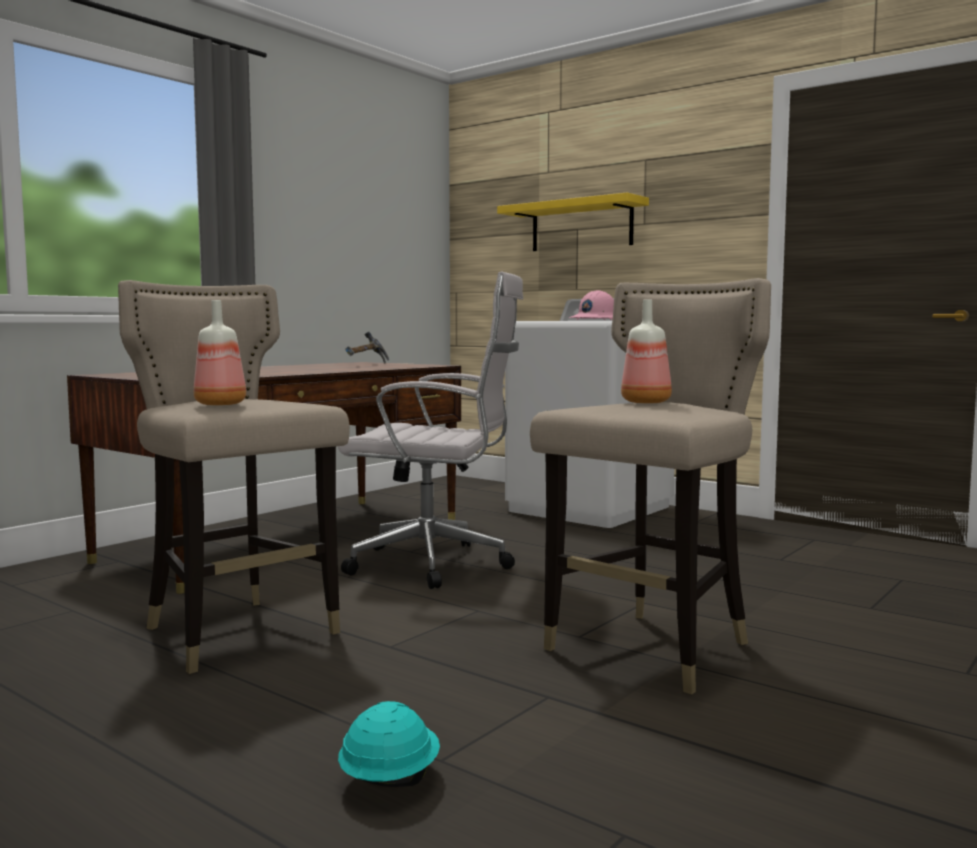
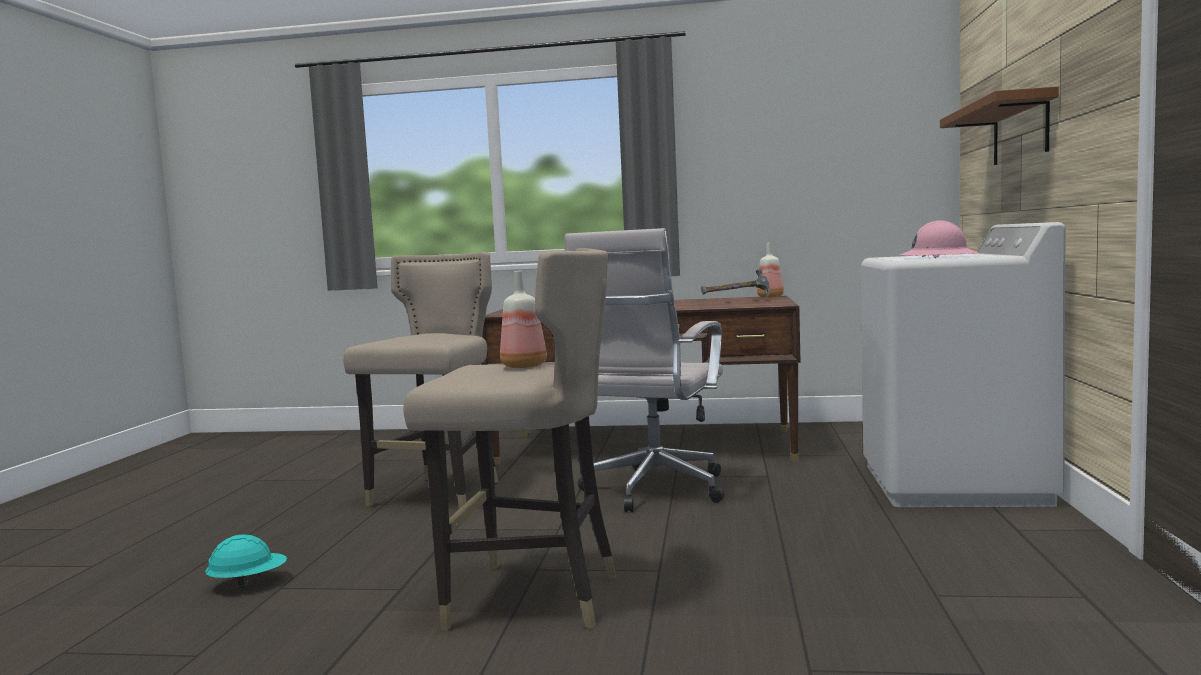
camera: 60 degrees right, 0 degrees up
(222, 404) = (397, 338): bottle -> bottle (771, 297)
(437, 565) = (652, 491): white office chair -> white office chair turned 45 degrees clockwise
(581, 226) = (1020, 131): yellow shelf -> brown shelf

